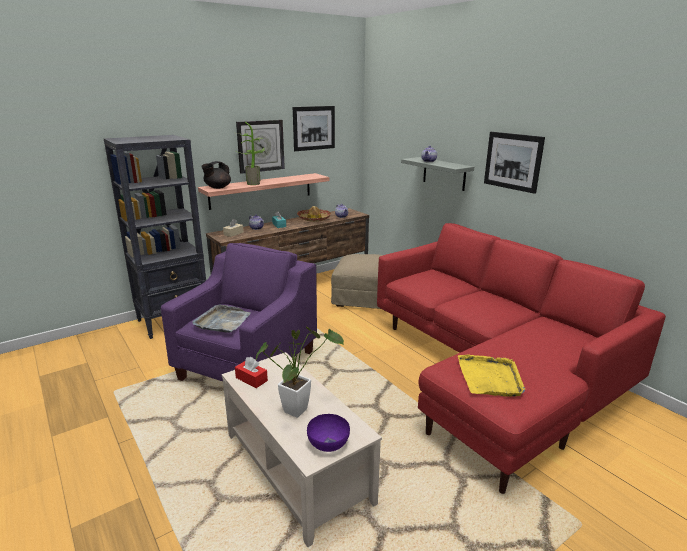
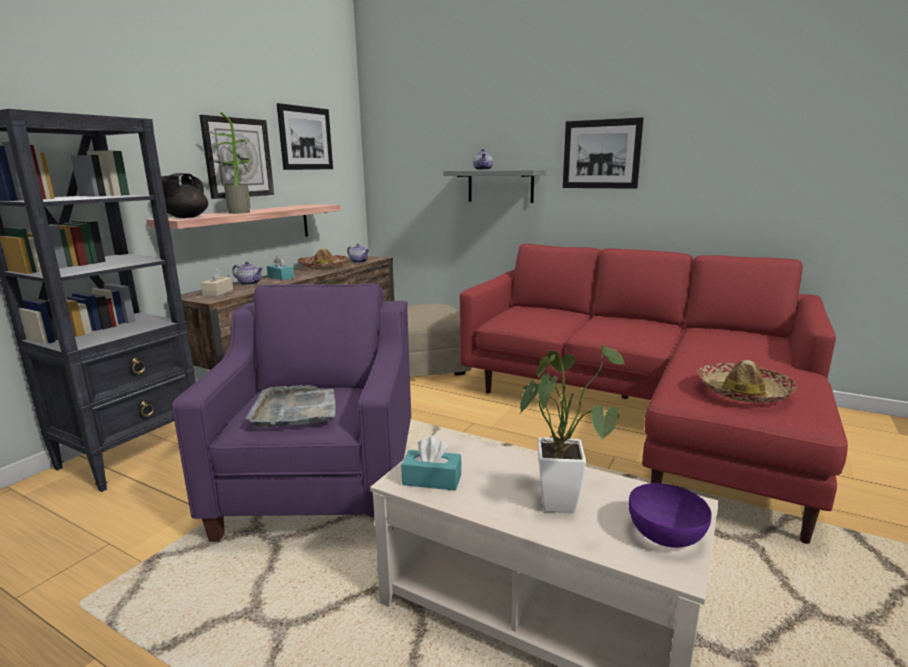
camera: 25 degrees left, 5 degrees down
(251, 379) = (432, 480): red tissue box -> turquoise tissue box
(490, 378) = (742, 392): yellow tray -> hat

